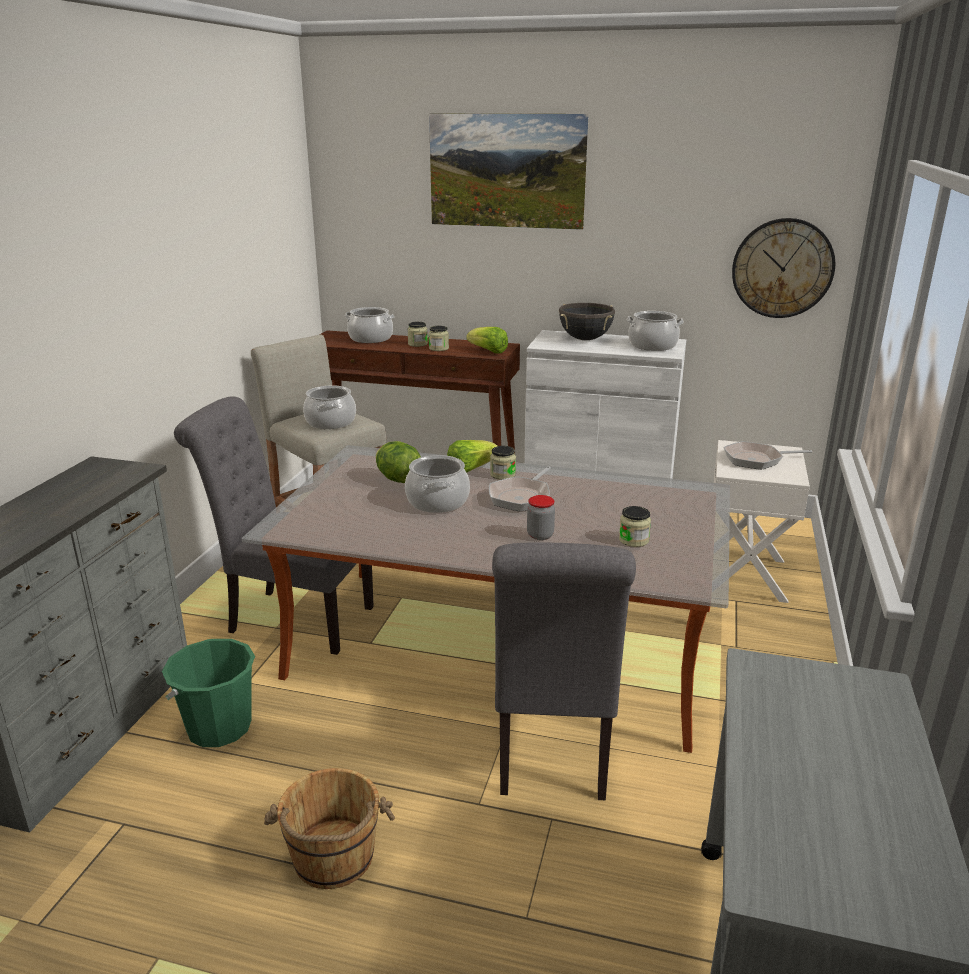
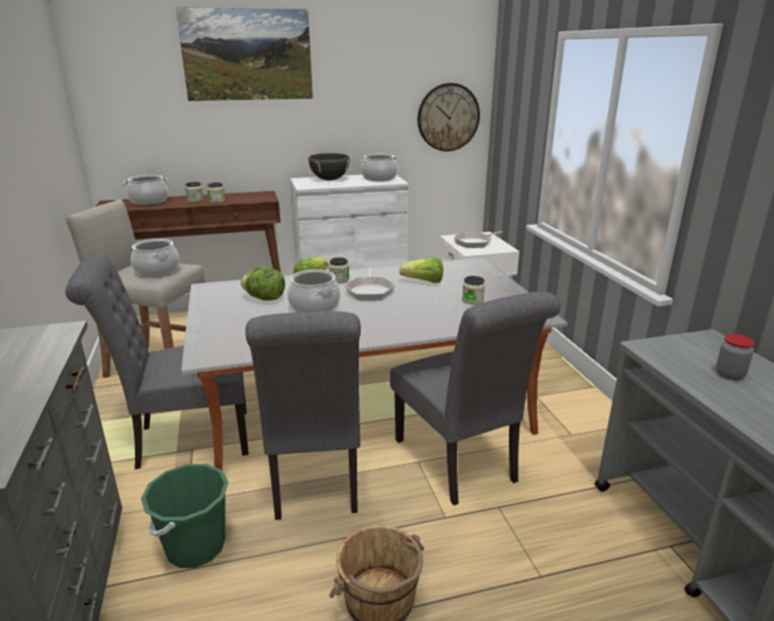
camera: 30 degrees left, 0 degrees up
(378, 708) = (316, 481): none -> grey chair
(488, 351) = (258, 198): lettuce -> lettuce (424, 282)
(540, 535) = (412, 311): jar -> jar (729, 374)

